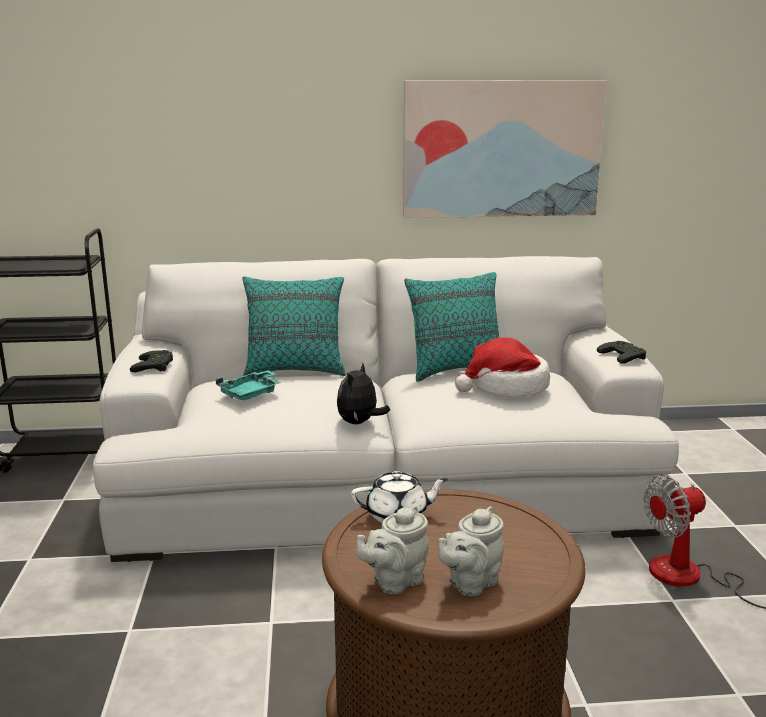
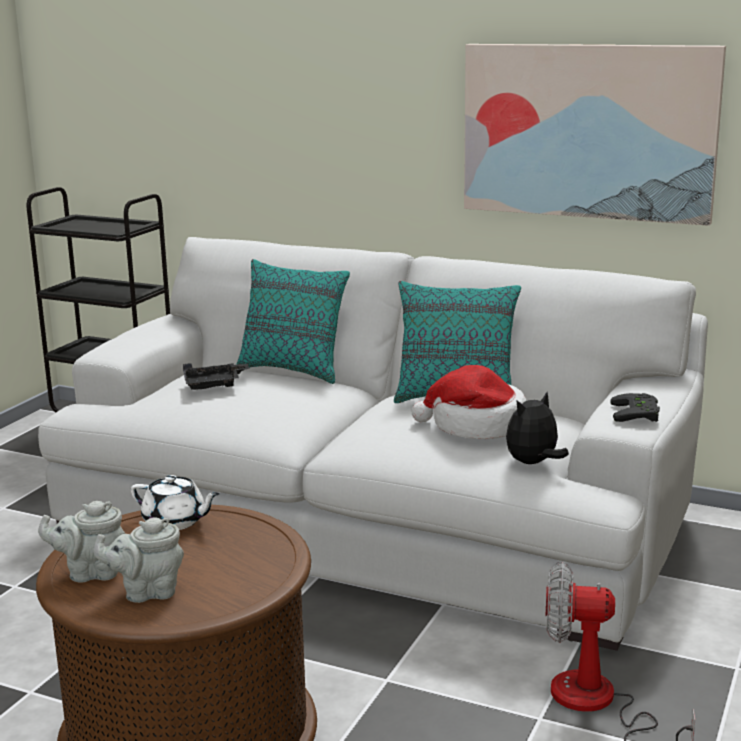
camera: 30 degrees right, 0 degrees up
(156, 365) = (144, 341): black game controller -> none
(251, 393) = (214, 385): turquoise tray -> black tray
(359, 423) = (283, 434): plush toy -> plush toy (533, 463)

